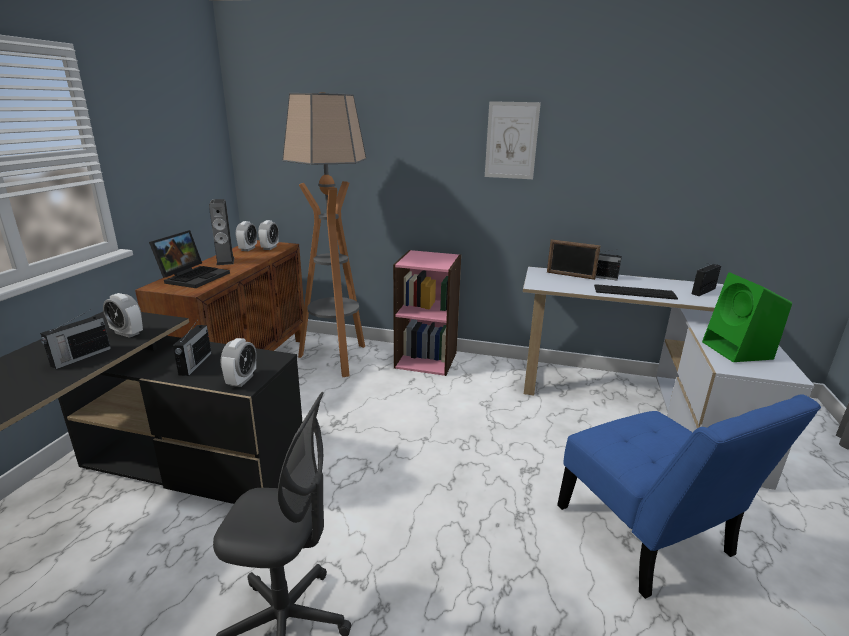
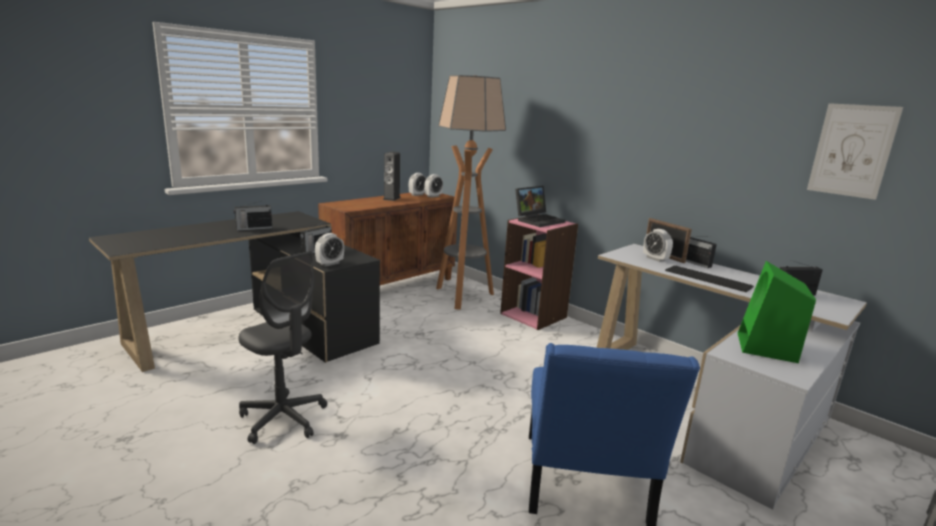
camera: 30 degrees right, 5 degrees down
(127, 333) = (289, 223): alarm clock -> alarm clock (655, 259)
(194, 277) = (359, 203): laptop -> laptop (538, 220)
(511, 140) = (628, 122): picture -> picture (852, 150)

